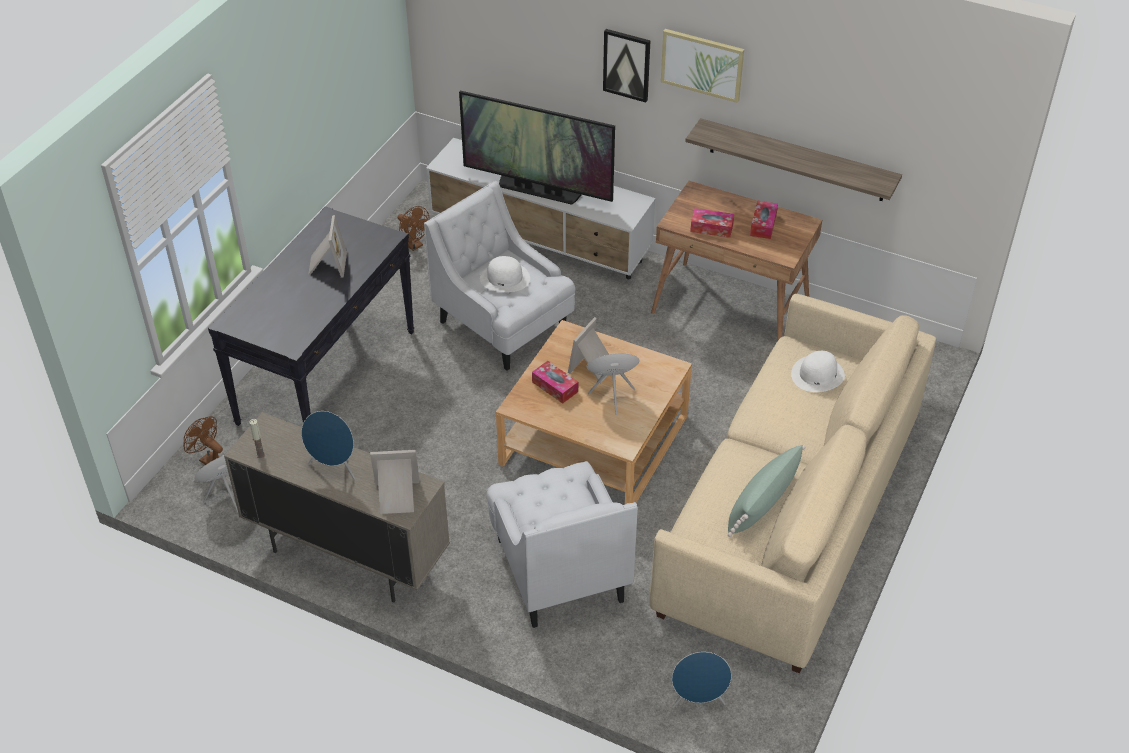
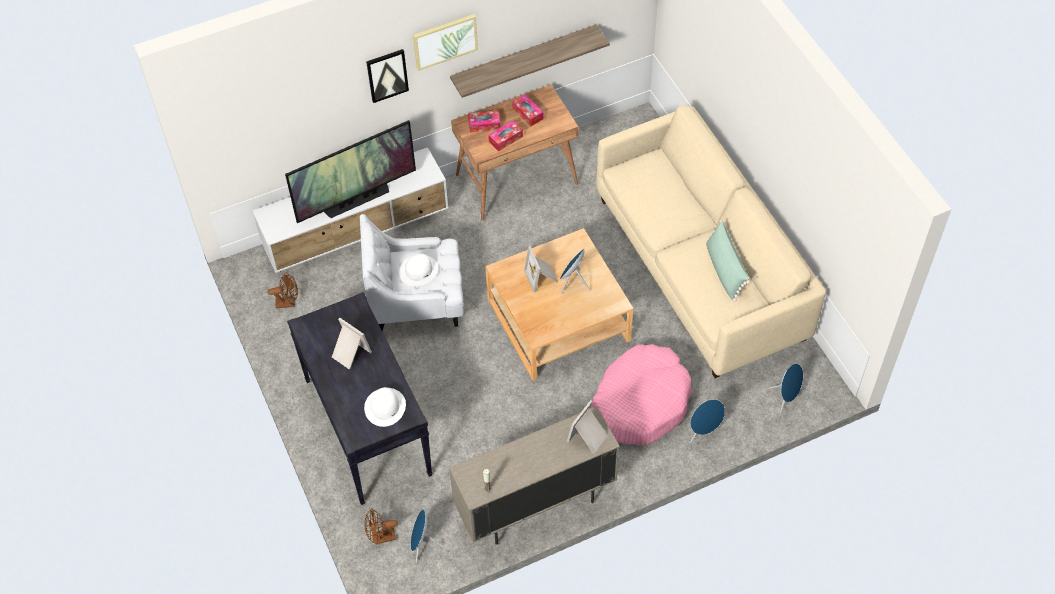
camera: 50 degrees left, 10 degrees up
(334, 467) = (534, 455): blue speaker -> blue speaker (703, 431)
(555, 387) = (539, 306): tissue box -> tissue box (484, 124)
(559, 568) = (640, 402): white armchair -> pink dog bed
(817, 374) = (654, 177): white hat -> white hat (385, 407)

